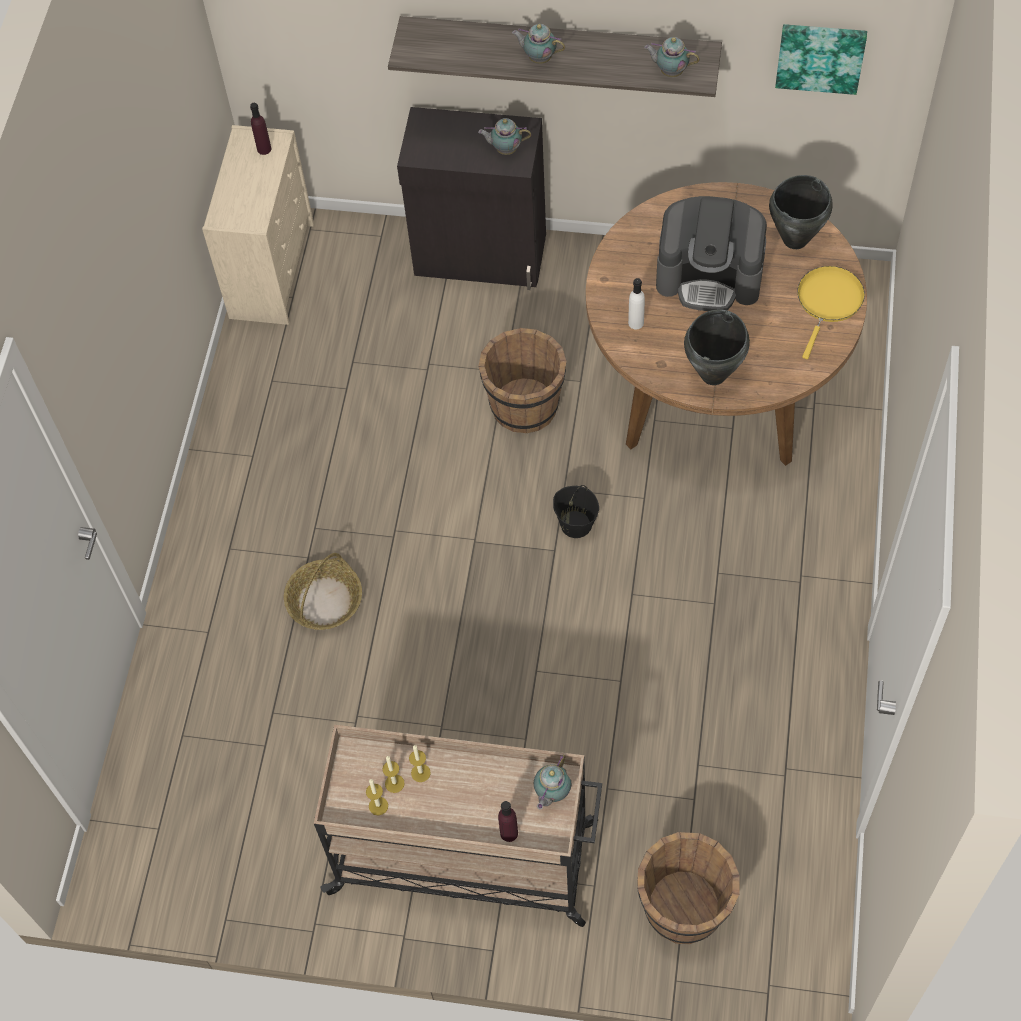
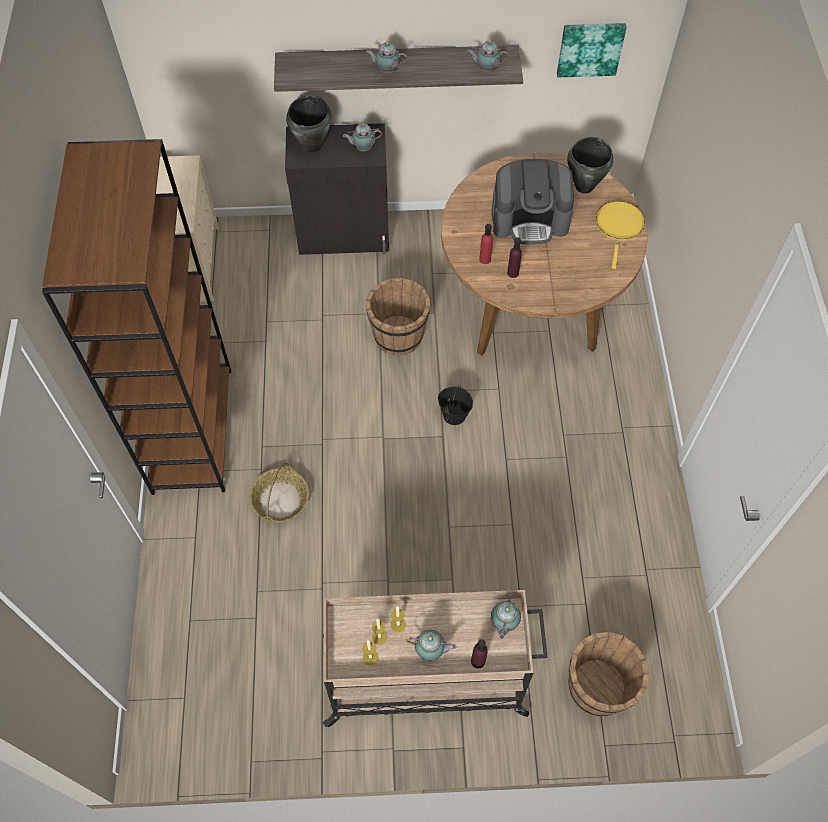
camera: 15 degrees left, 0 degrees up
(229, 492) = (192, 429): none -> brown bookcase
(264, 149) = (179, 171): purple bottle -> purple bottle (513, 273)
(454, 811) = (431, 650): none -> teapot
(636, 323) = (485, 259): white bottle -> red bottle
(714, 374) = (550, 288): black cooking pot -> black cooking pot (313, 146)

